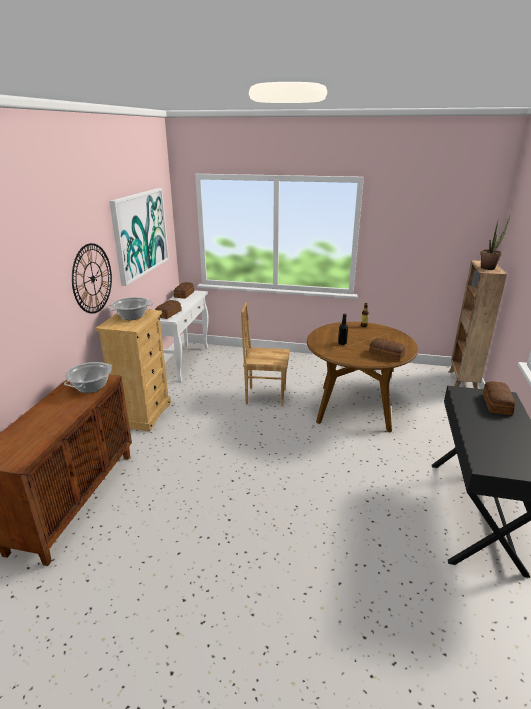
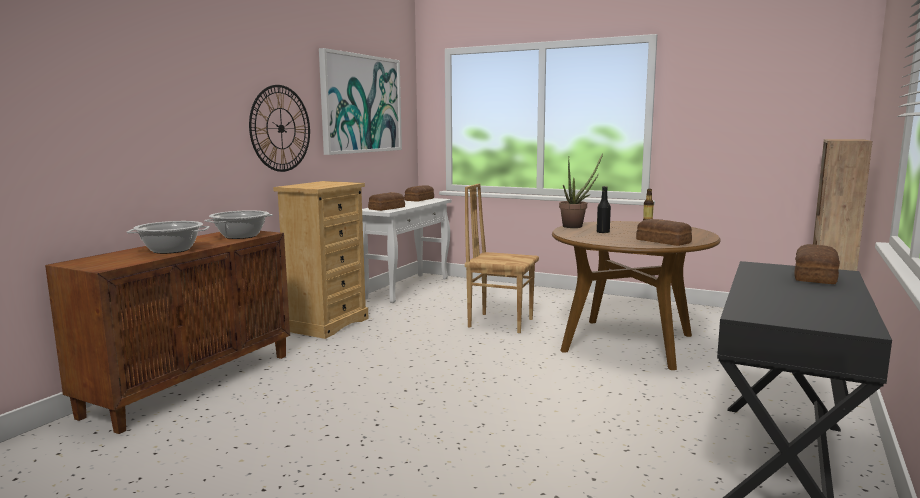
camera: 15 degrees right, 15 degrees down
(132, 316) = (325, 184): cooking pot -> cooking pot (171, 250)
(489, 267) = (847, 139): potted plant -> potted plant (576, 226)

